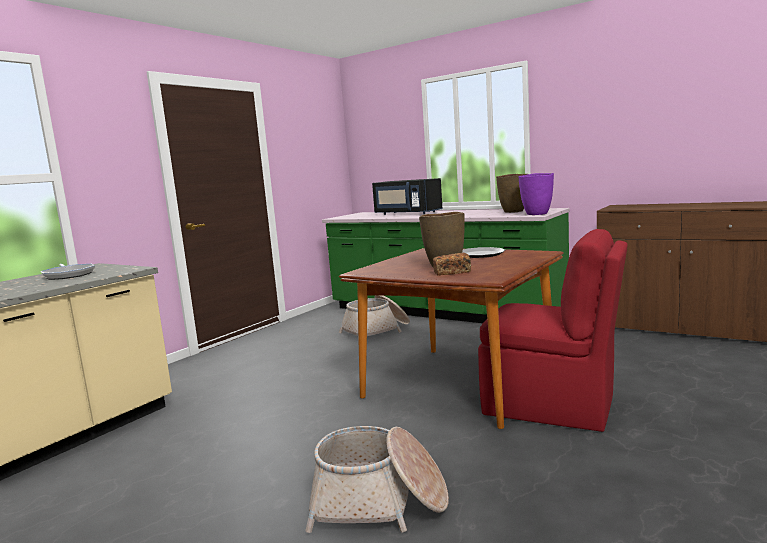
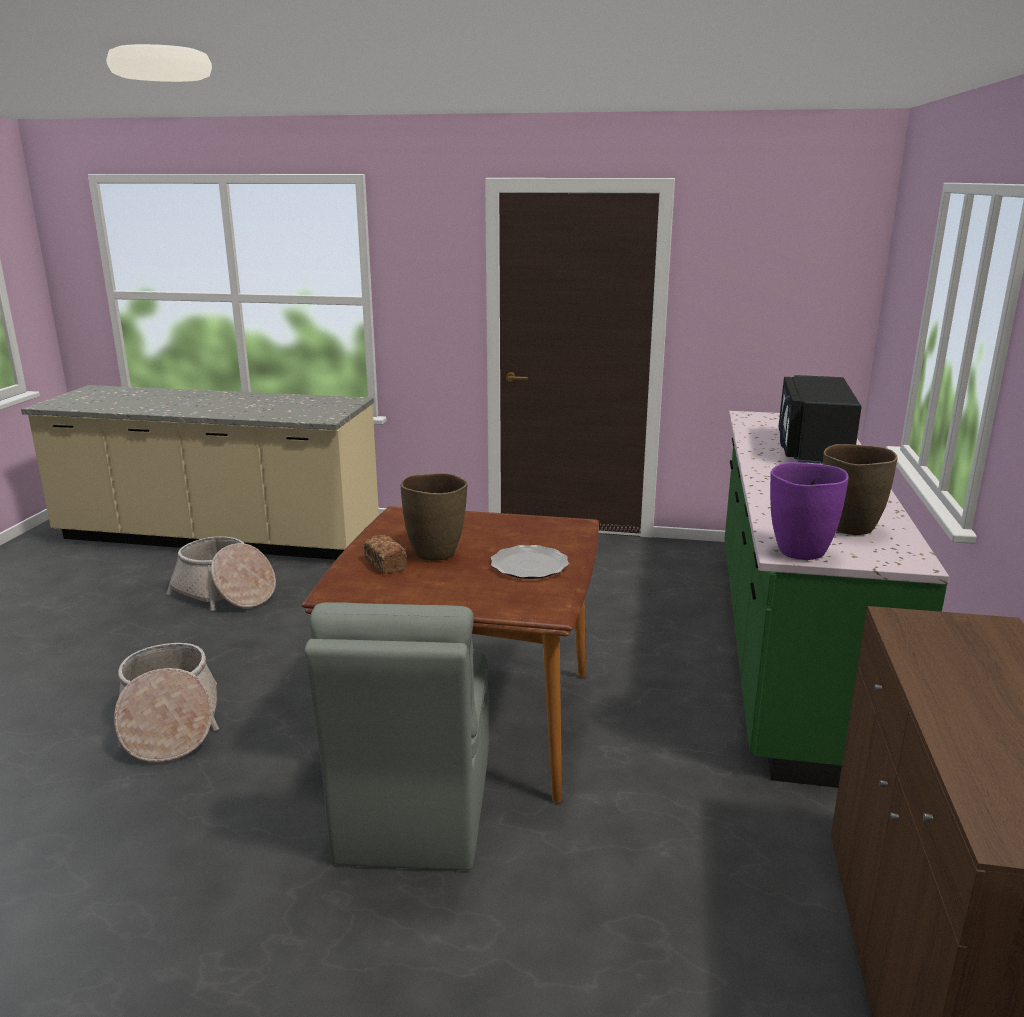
camera: 65 degrees right, 10 degrees up
(68, 275) = (304, 406): frying pan -> none
(377, 331) = (649, 612): basket -> basket (225, 593)
(552, 406) = (413, 811): red chair -> grey chair

